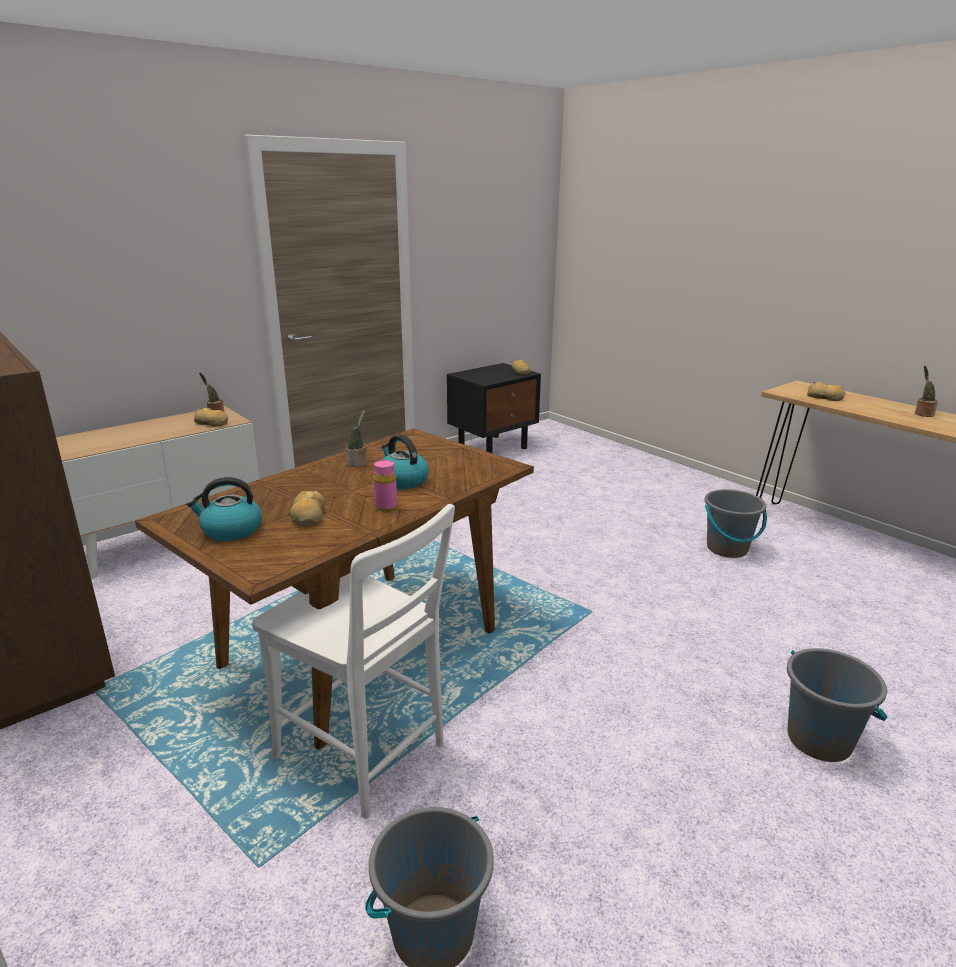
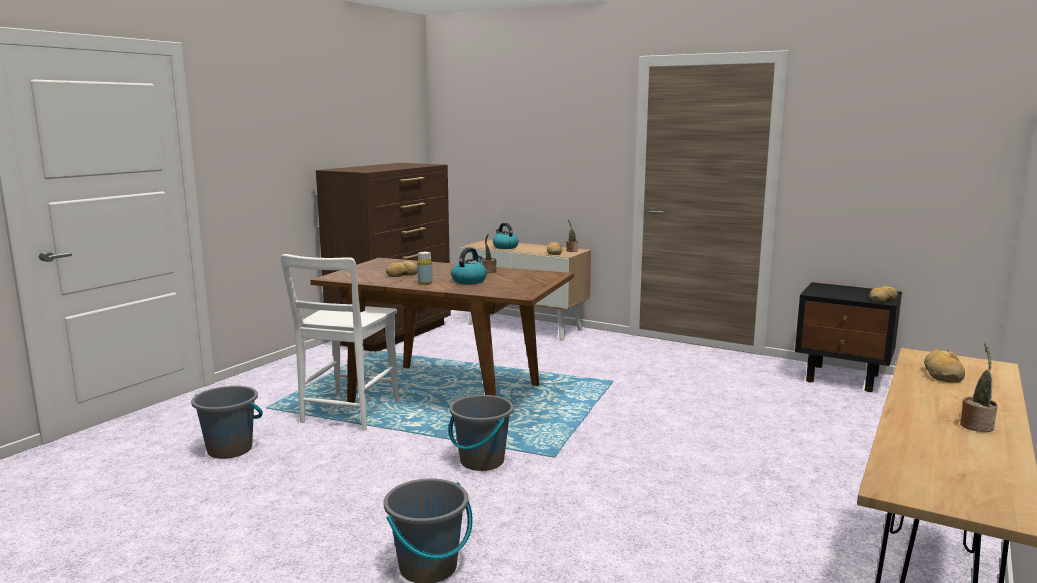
camera: 70 degrees right, 10 degrees down
(230, 530) = (375, 268): kettle -> kettle (505, 247)
(386, 507) = (425, 283): pink bottle -> yellow bottle
(727, 549) = (765, 517): grey bucket -> grey bucket (481, 461)

